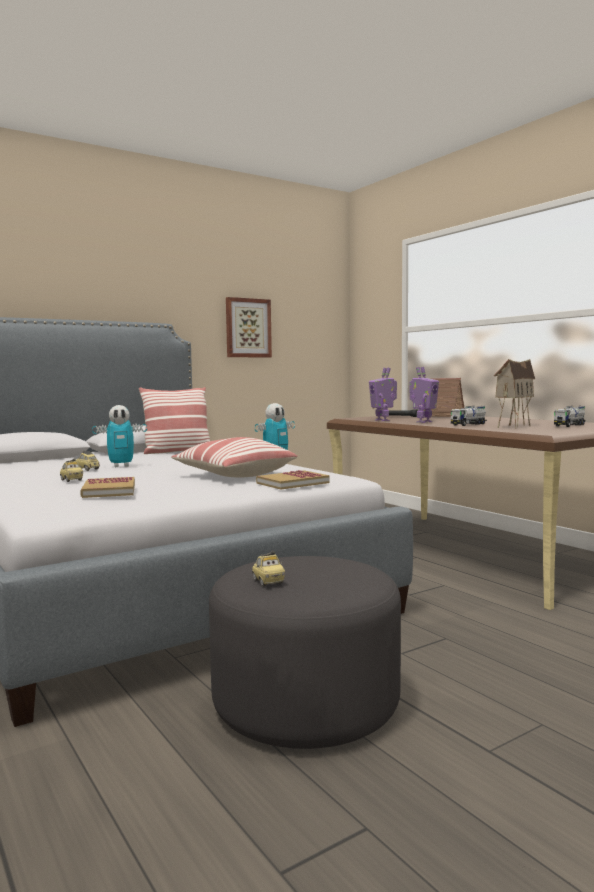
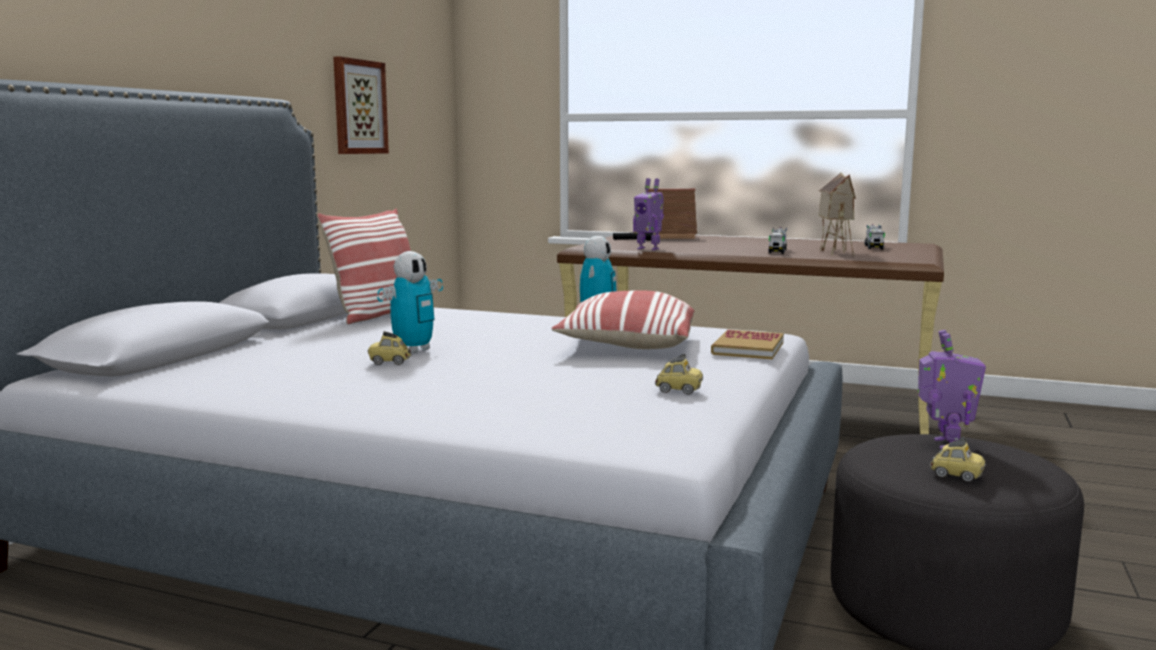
camera: 35 degrees left, 5 degrees up
(71, 480) = (456, 384): toy car -> toy car (678, 390)
(109, 490) = (605, 393): book -> none
(423, 422) = (709, 249): toy robot -> toy robot (945, 444)

